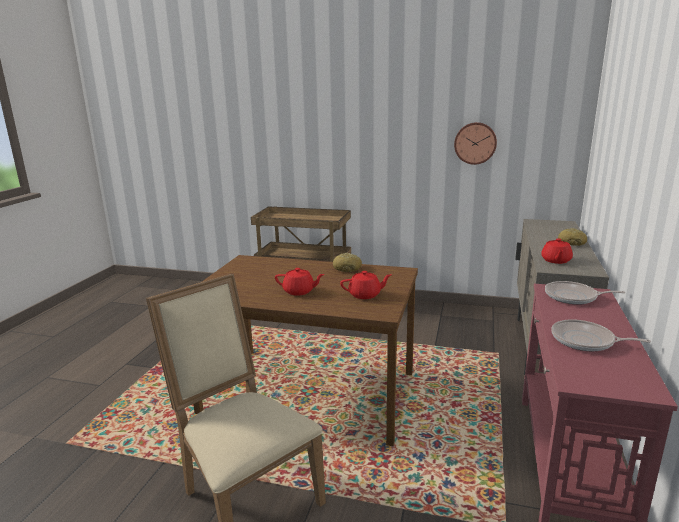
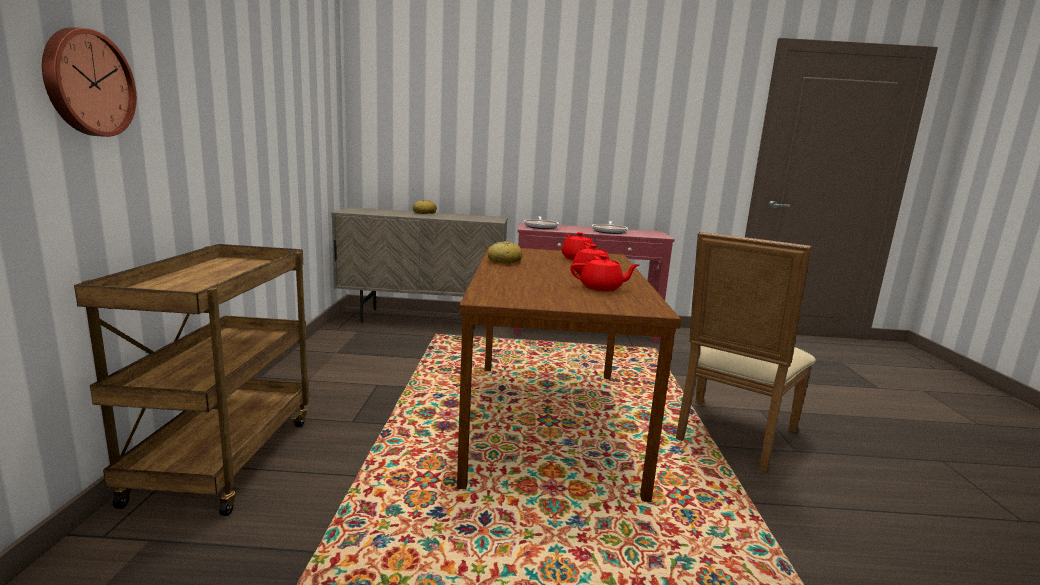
camera: 105 degrees left, 5 degrees down
(475, 143) = (296, 121): wall clock -> wall clock (87, 83)
(555, 260) = (475, 218): red teapot -> red teapot (602, 288)

